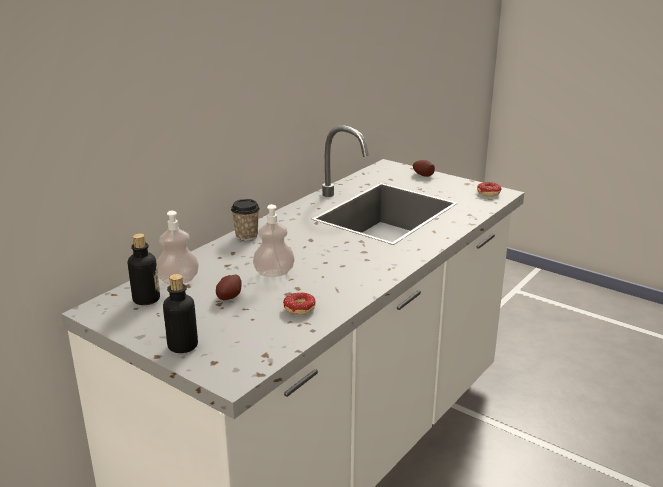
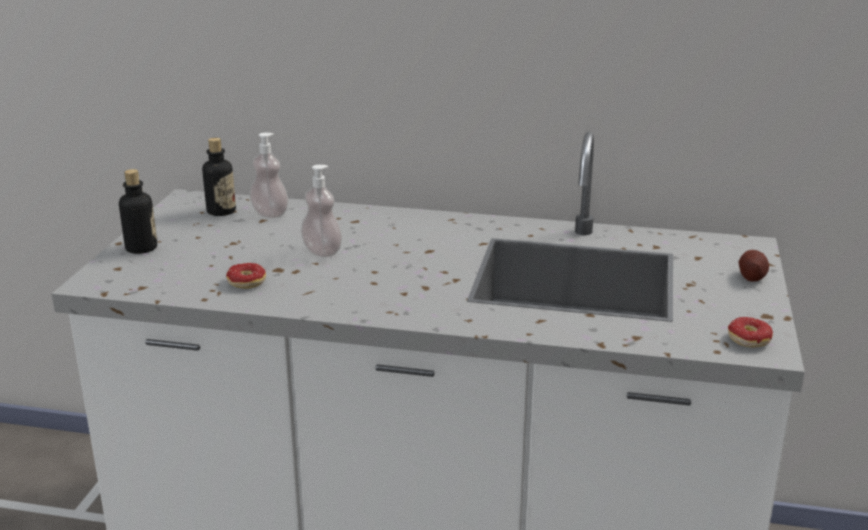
camera: 65 degrees right, 0 degrees up
(229, 297) = (250, 244): potato -> none
(246, 236) = (404, 217): cup -> none

